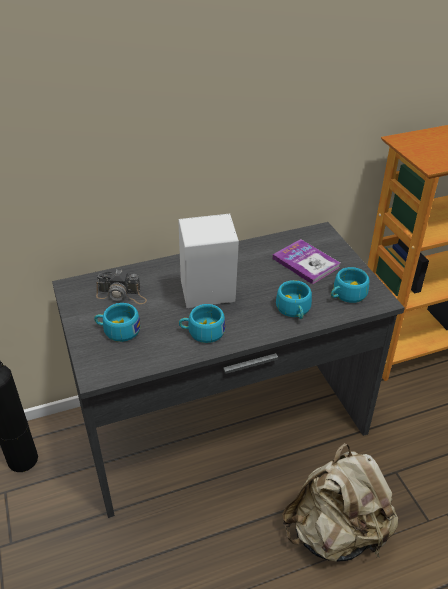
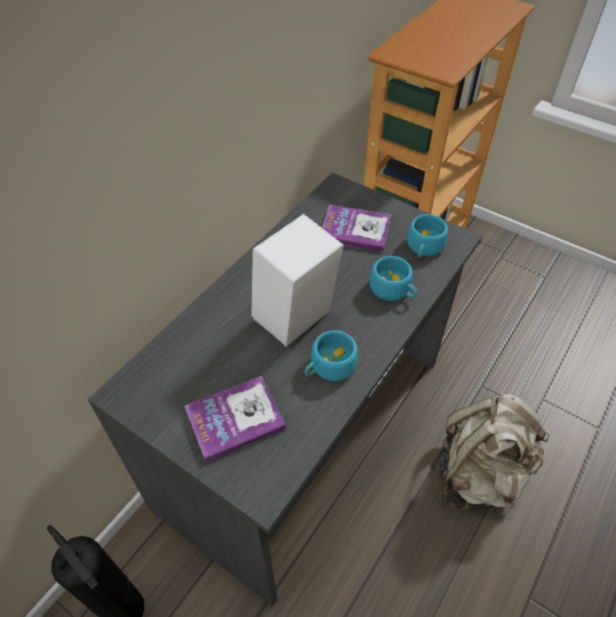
camera: 35 degrees left, 10 degrees up
(118, 330) = (235, 419): turquoise cup -> book
(122, 295) = (196, 370): camera -> none

